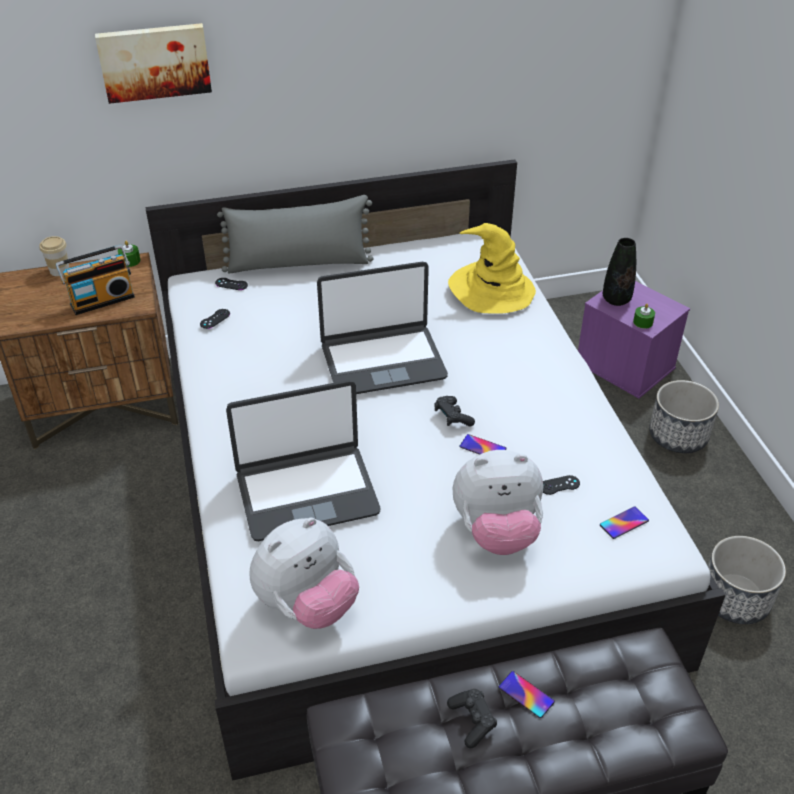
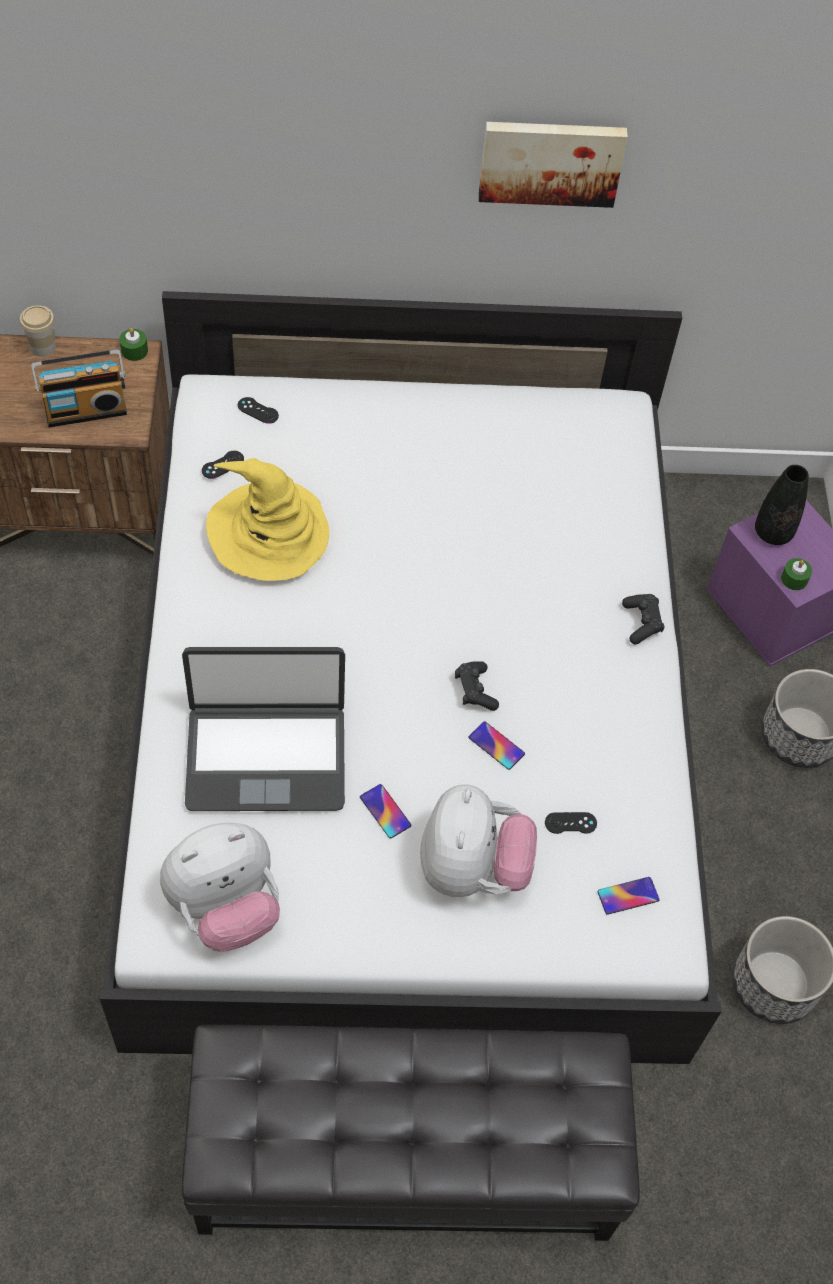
camera: 10 degrees right, 15 degrees up
(154, 61) = (194, 130): picture -> picture (551, 161)
(298, 263) = (354, 394): grey pillow -> none
(382, 361) = (414, 583): laptop -> none
(472, 721) = (368, 1093): black game controller -> black game controller (642, 623)
(491, 290) = (593, 498): yellow hat -> yellow hat (269, 532)
(496, 532) = (472, 868): plush toy -> plush toy turned 90 degrees counterclockwise
(526, 694) = (438, 1077): phone -> phone (385, 811)

